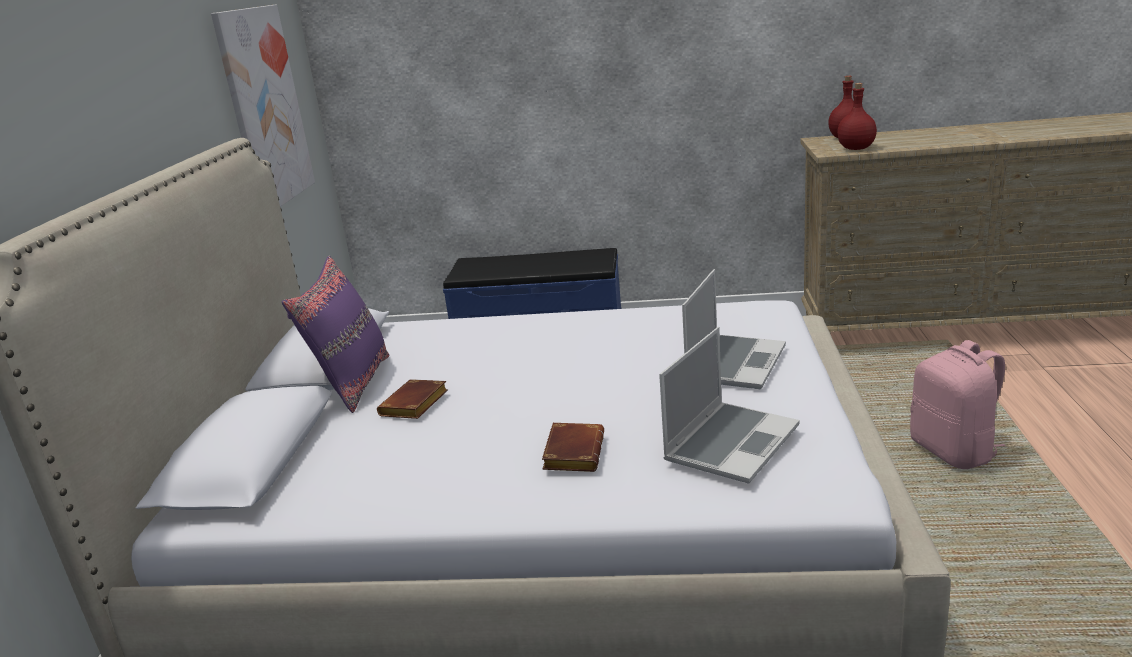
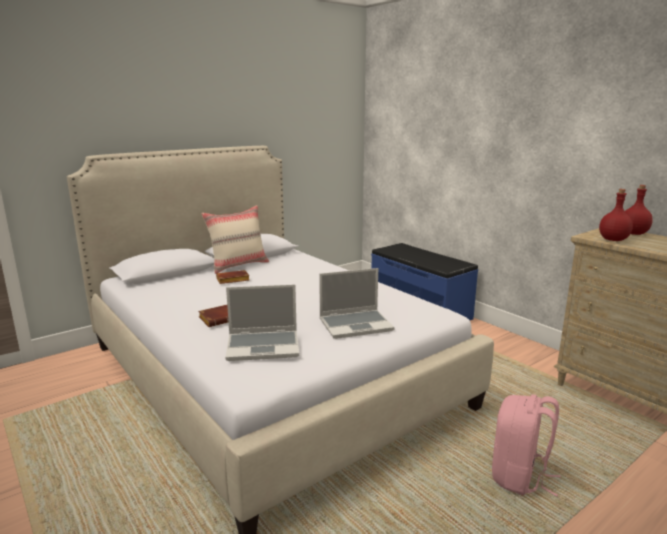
camera: 45 degrees right, 5 degrees down
(264, 108) = (308, 137): picture -> none
(352, 383) = (238, 265): purple pillow -> beige pillow

